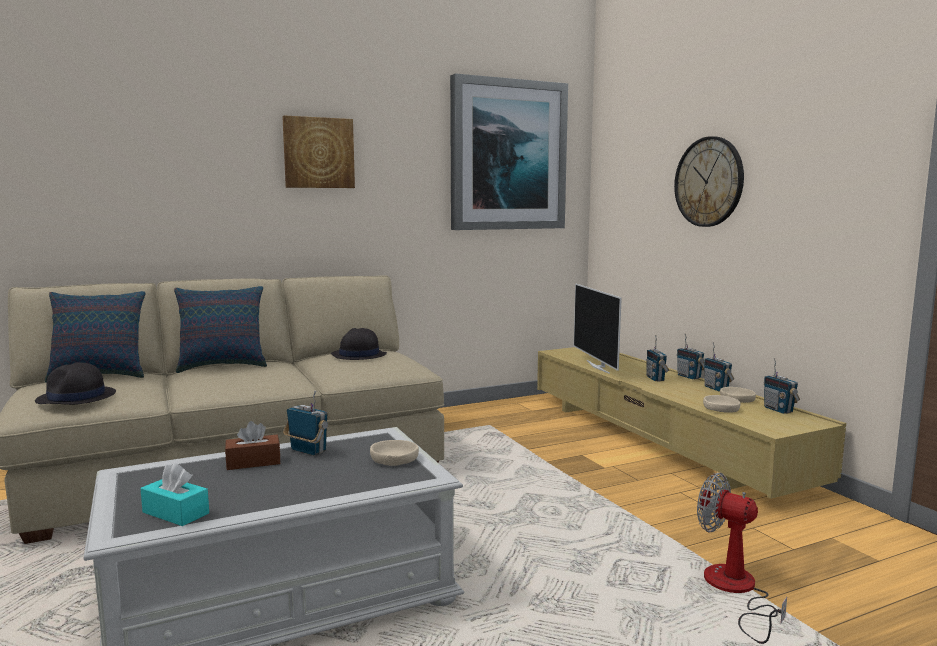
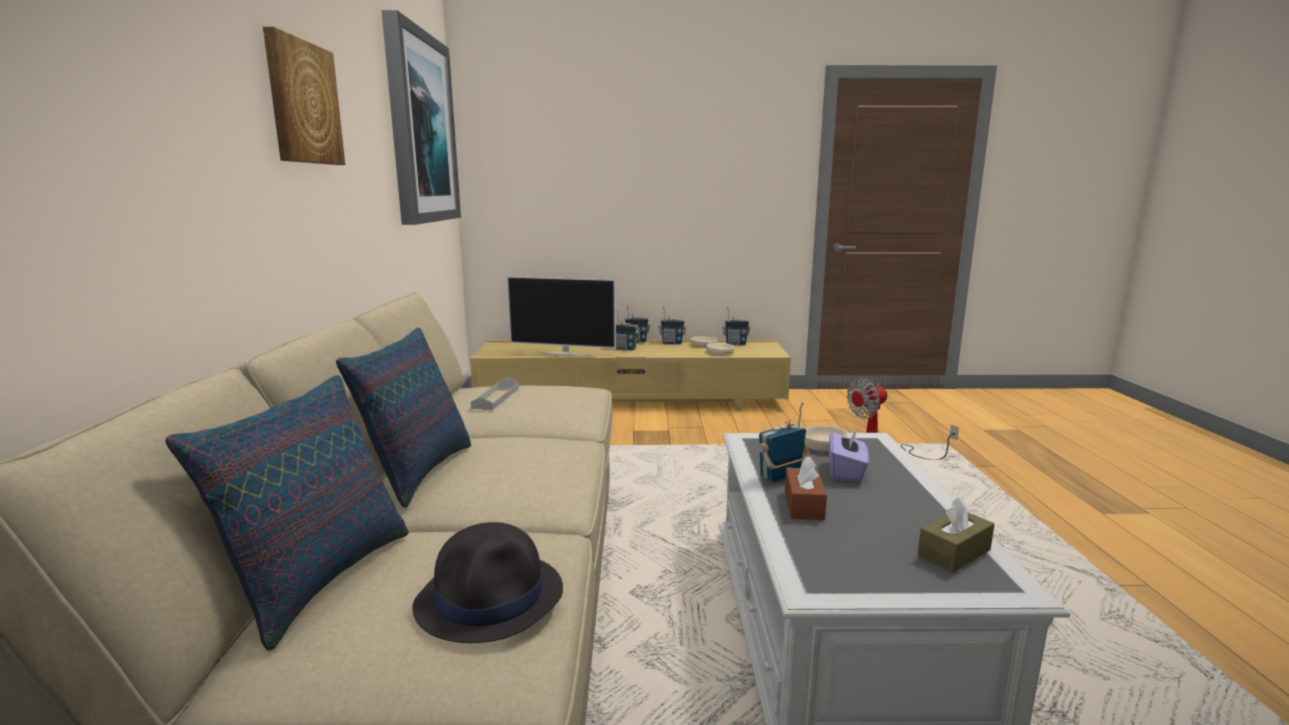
camera: 65 degrees left, 5 degrees up
(175, 513) = (954, 553): turquoise tissue box -> brown tissue box
(331, 471) = (846, 472): none -> purple tissue box
(358, 355) = (496, 398): black hat -> grey tray
(709, 182) = (634, 170): wall clock -> none

